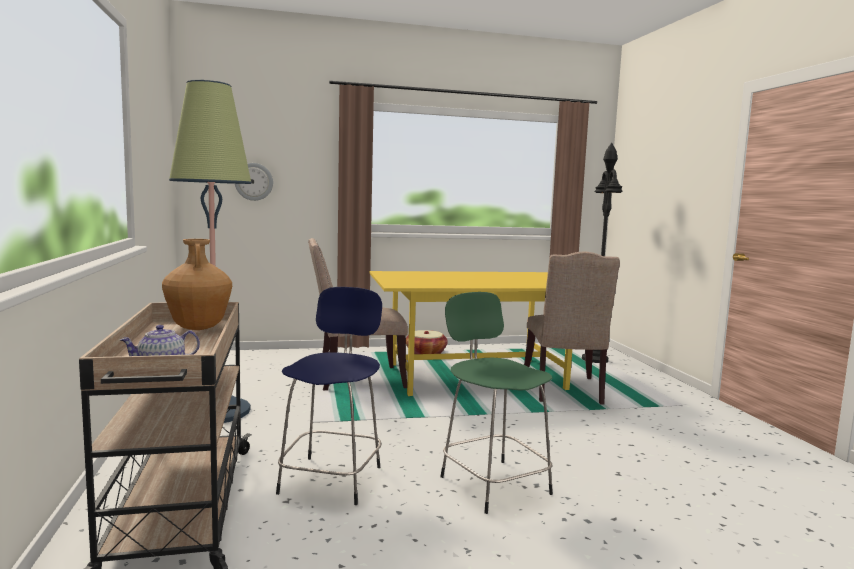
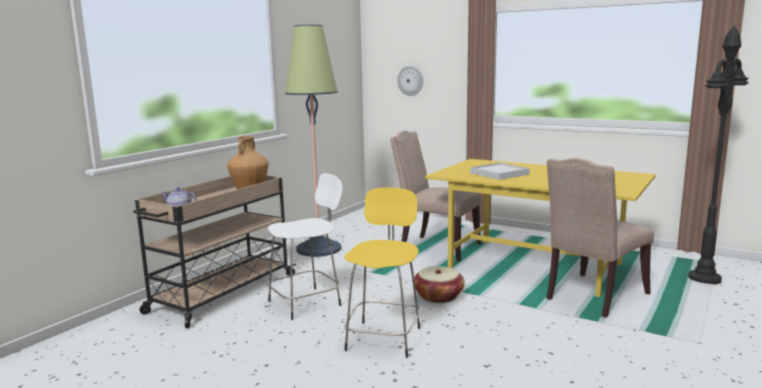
camera: 45 degrees right, 5 degrees up
(332, 478) = (307, 302): blue stool -> white stool
(426, 353) = (533, 238): basket -> basket (438, 296)
(446, 280) = (499, 174): none -> white tray
(492, 483) = (384, 337): green stool -> yellow stool

